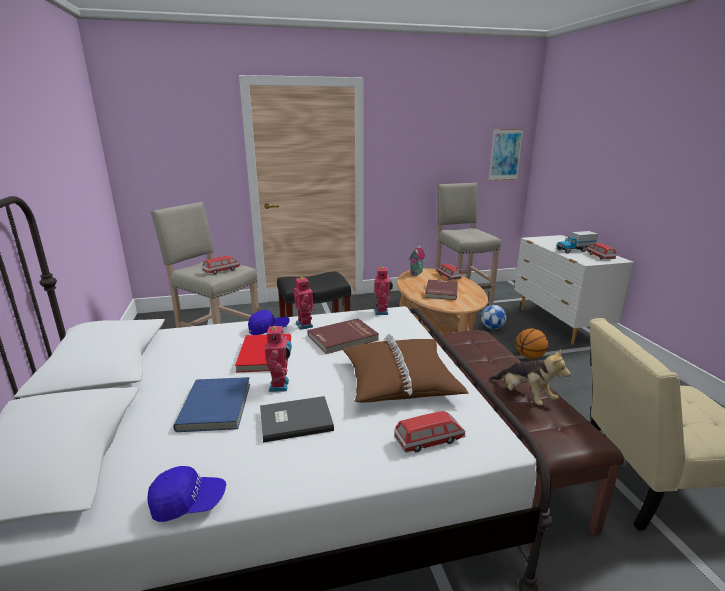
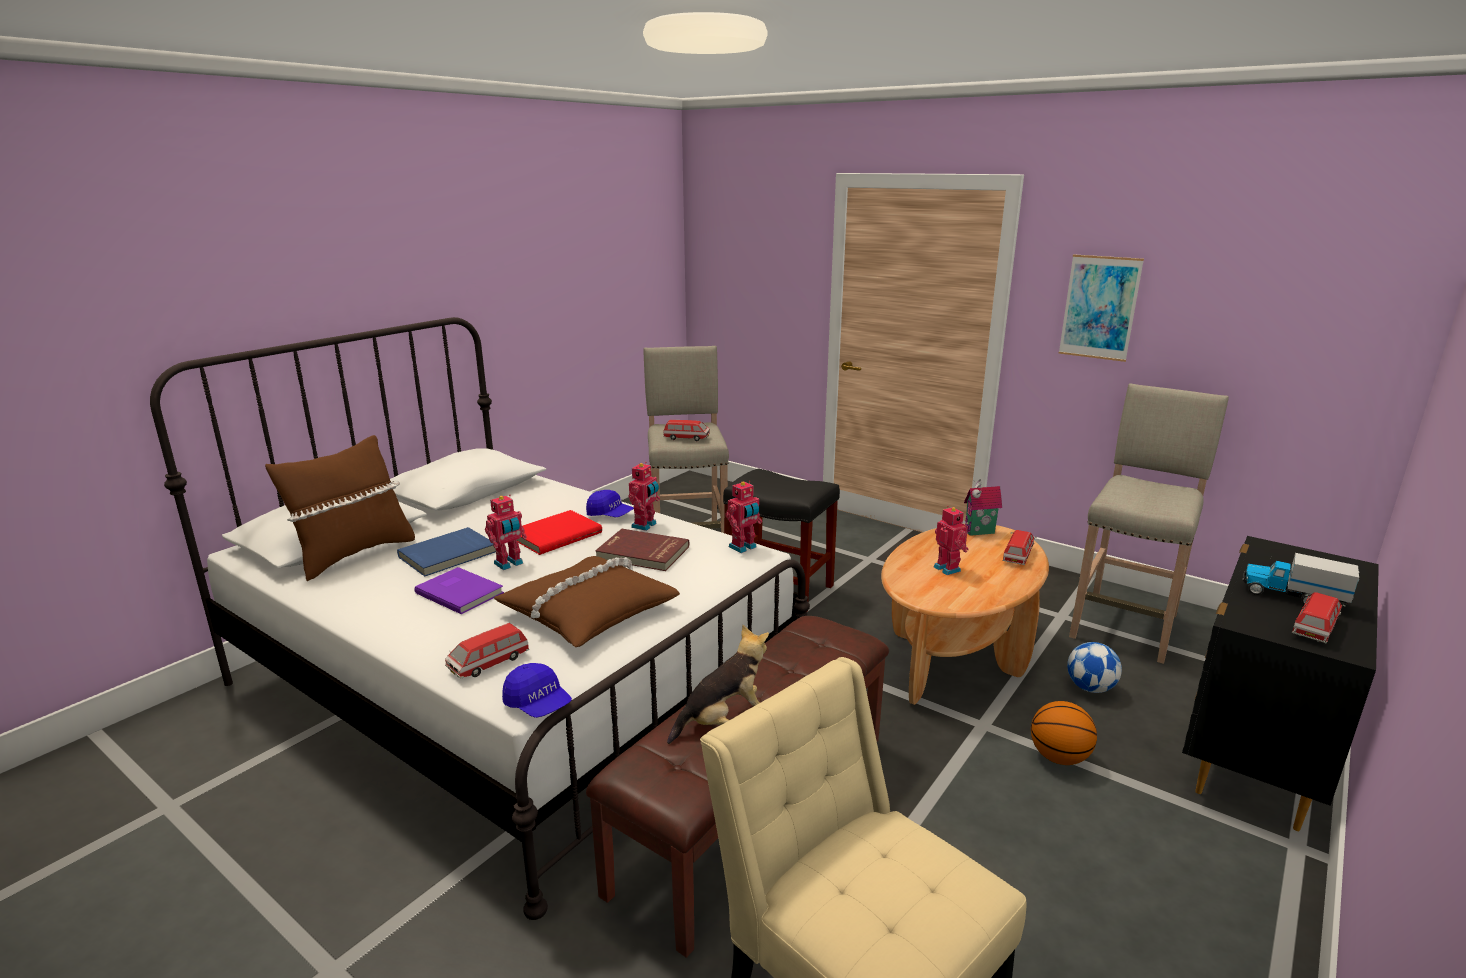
camera: 50 degrees right, 0 degrees up
(120, 456) = (353, 554): none -> brown pillow
(188, 503) = (322, 599): blue cap -> blue cap (538, 704)
(294, 420) = (460, 592): grey book -> purple book
(429, 441) = (488, 663): toy car -> toy car turned 105 degrees clockwise
(440, 291) = (948, 568): red book -> toy robot
(505, 154) = (1346, 347): picture -> picture (1099, 307)
(525, 396) = (723, 721): plush toy -> plush toy turned 135 degrees counterclockwise
(559, 324) = (1255, 753): white dresser -> black dresser

